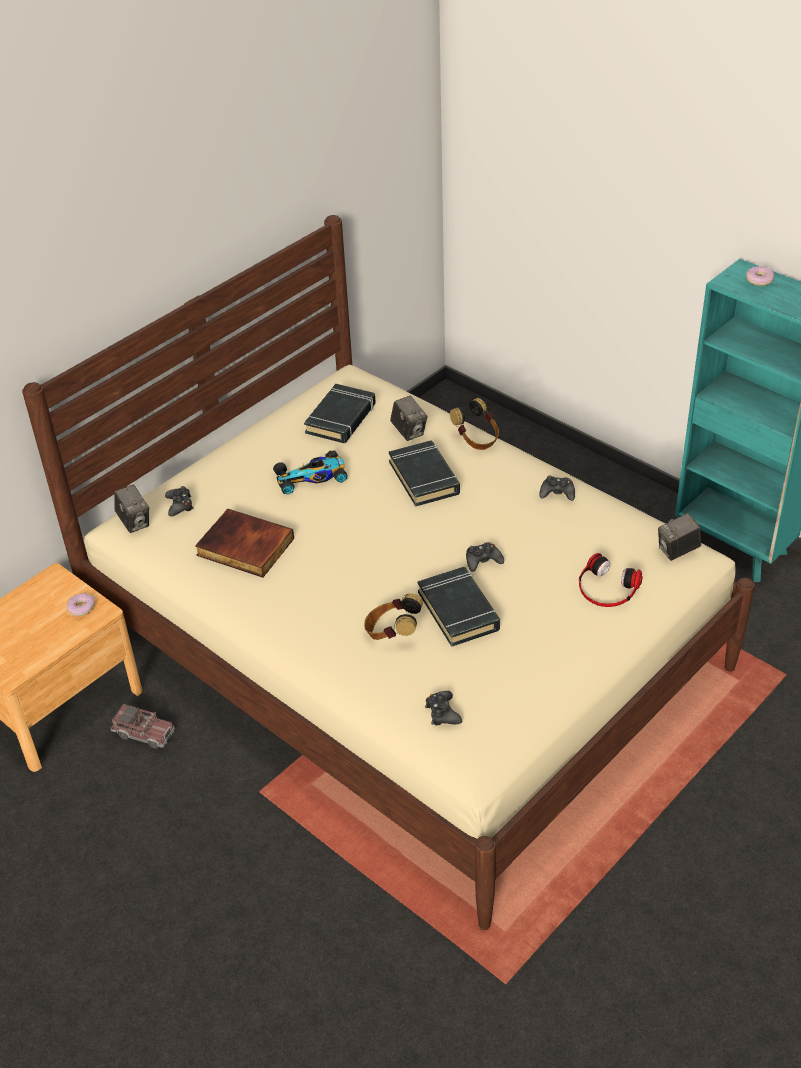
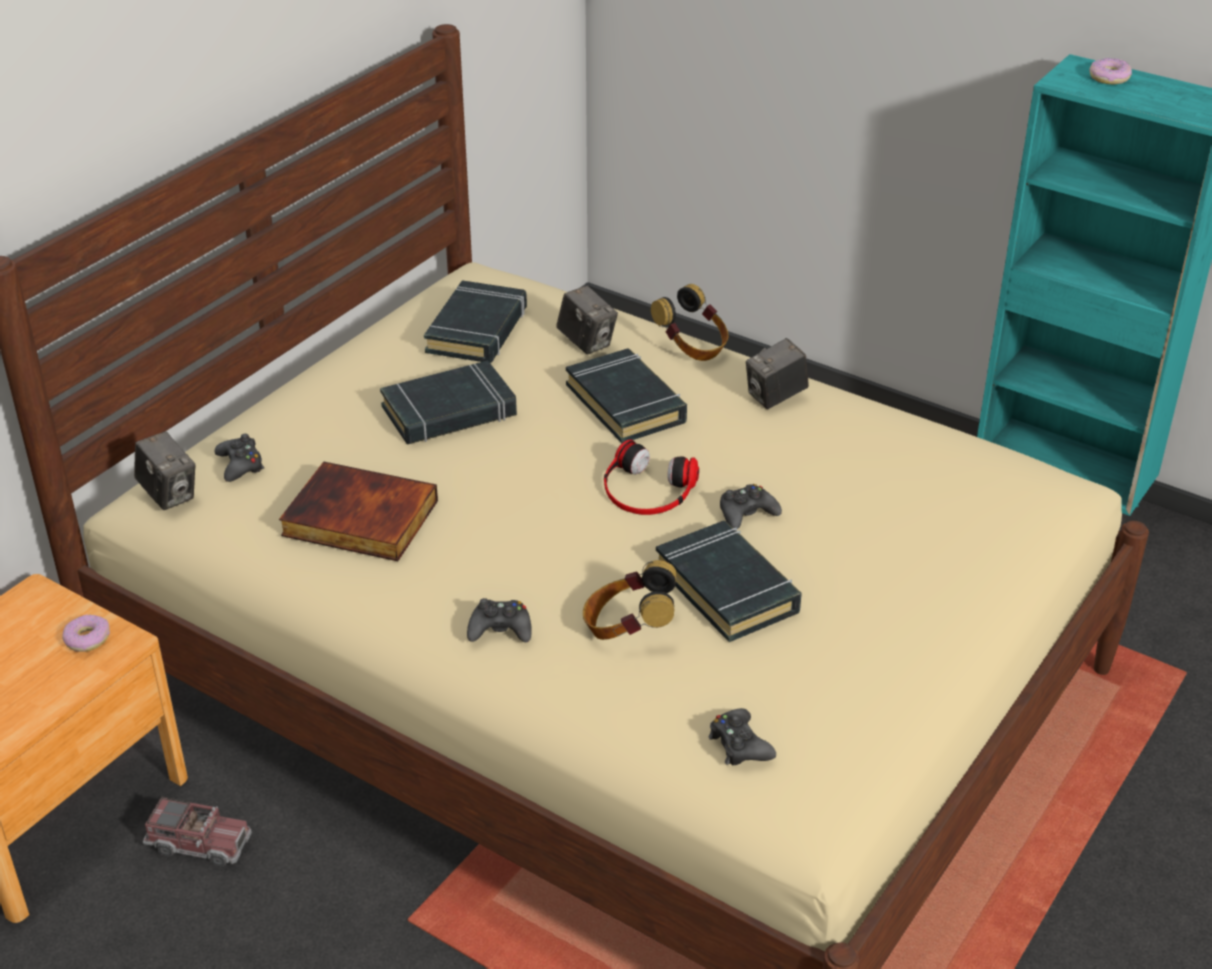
camera: 10 degrees left, 5 degrees down
(312, 477) = (449, 412): toy car -> black book
(557, 493) = (835, 412): black game controller -> black game controller (500, 629)
(607, 588) = (949, 540): headphones -> headphones (647, 490)
(677, 551) = (1039, 481): camera -> camera (775, 397)

